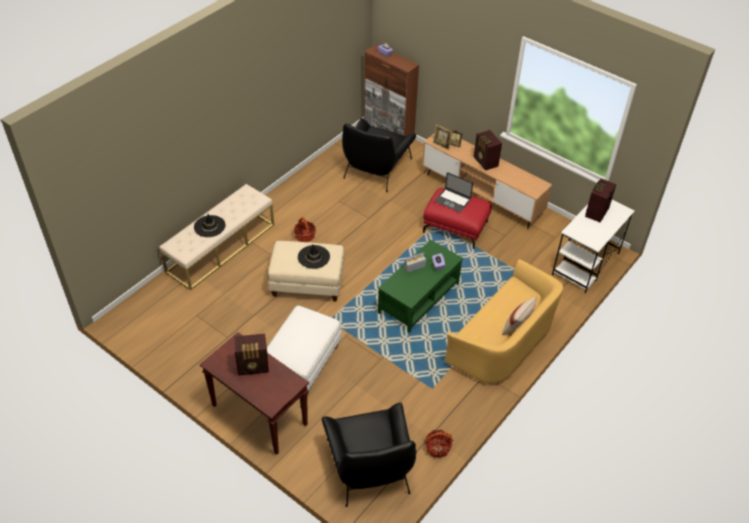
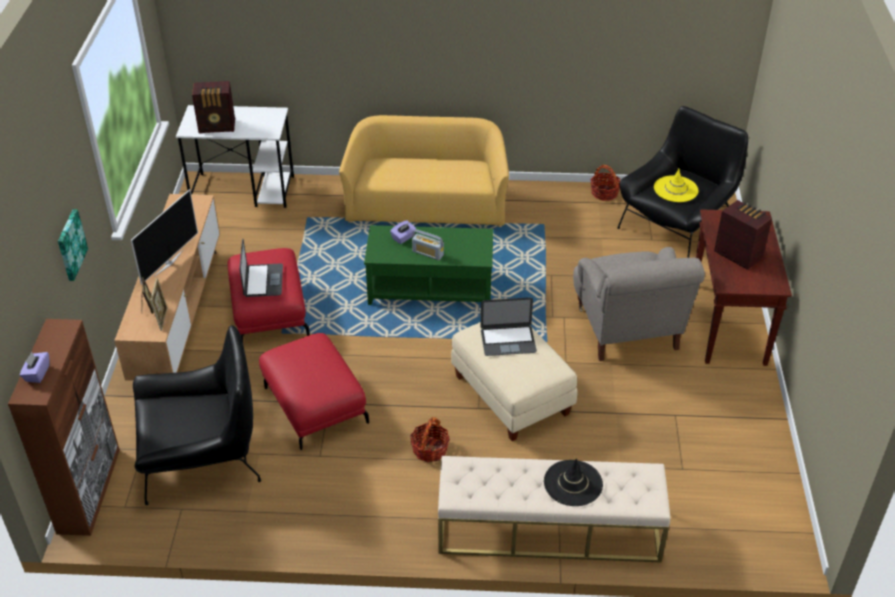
camera: 125 degrees left, 5 degrees down
(302, 362) = (627, 330): white ottoman -> grey armchair
(314, 257) = (508, 340): black hat -> laptop
(370, 436) = (676, 189): none -> yellow hat
(371, 212) = (314, 406): none -> red ottoman
(460, 77) = (70, 244): none -> picture
(485, 162) = (168, 263): radio -> television
(517, 327) = (432, 156): beige pillow -> none

